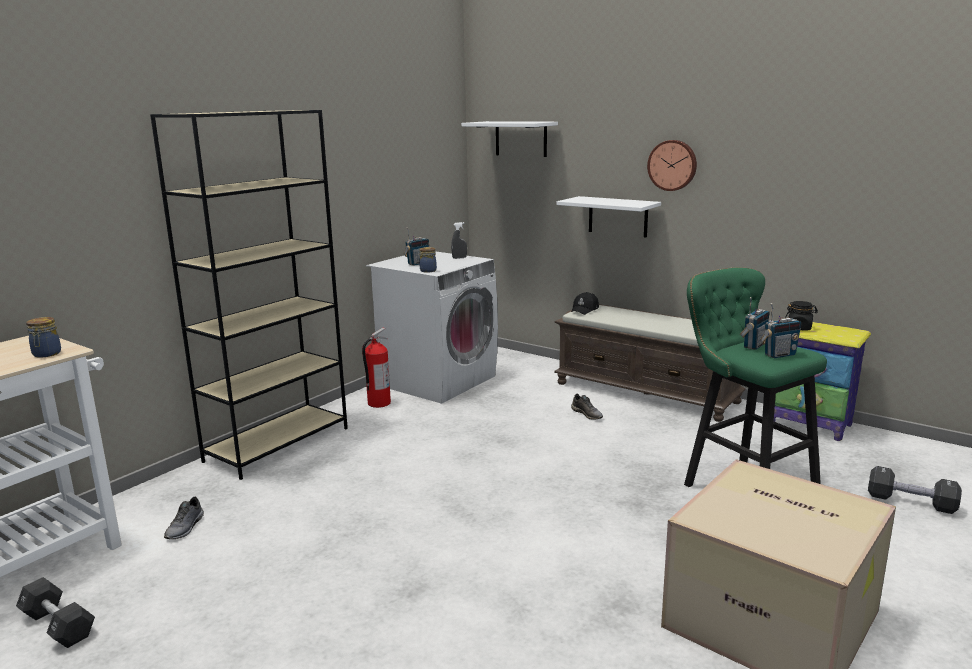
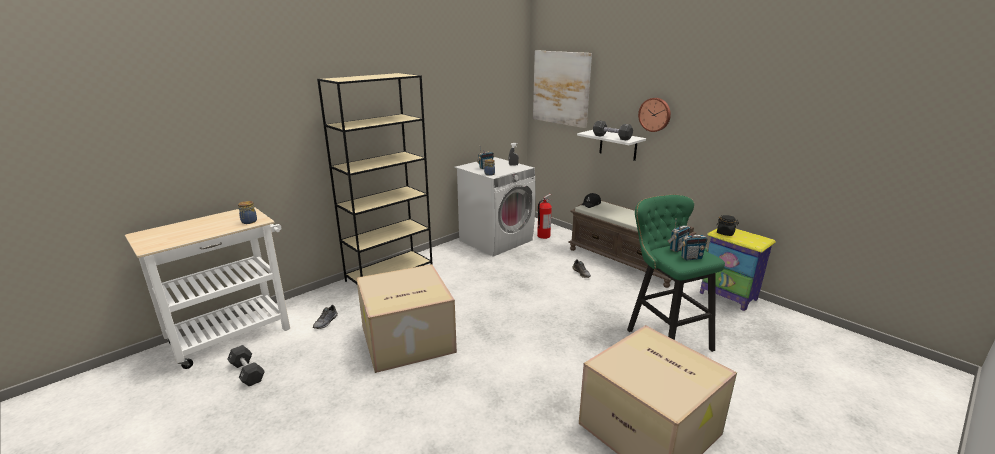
camera: 10 degrees right, 5 degrees up
(337, 539) = (406, 340): none -> cardboard box
(378, 403) = (455, 252): fire extinguisher -> fire extinguisher (543, 236)
(521, 138) = (561, 88): white shelf -> picture
(911, 502) = (776, 361): black dumbbell -> black dumbbell (612, 137)

